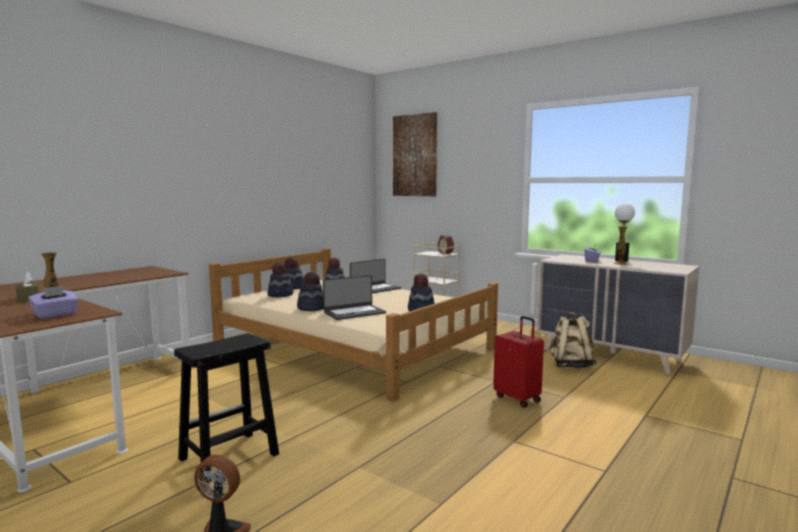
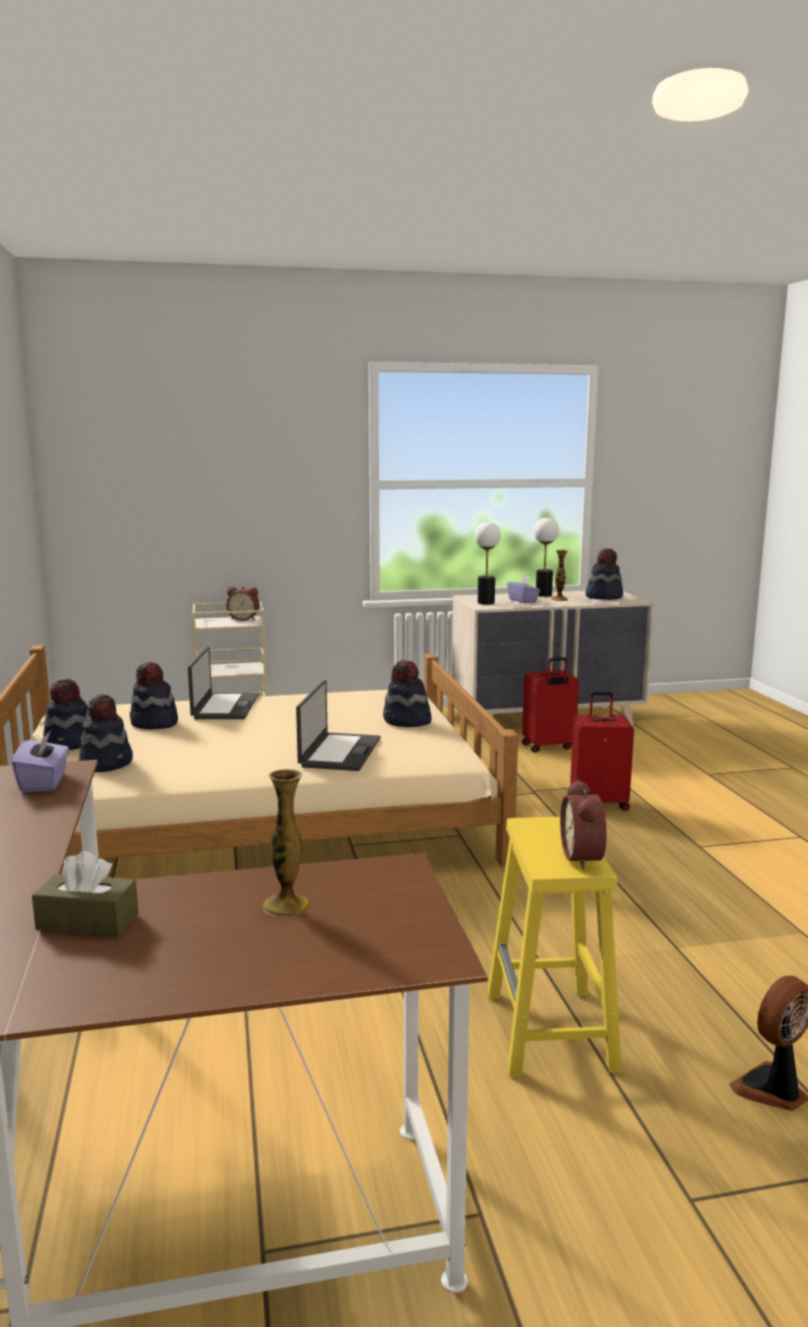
camera: 50 degrees left, 5 degrees up
(56, 315) = (357, 906): purple tissue box -> purple tissue box (44, 782)
(211, 351) = (585, 857): none -> alarm clock
(227, 457) = (551, 1032): black stool -> yellow stool
(311, 308) = (251, 767): hat -> hat (603, 597)
(415, 155) = (142, 438): picture -> none
(562, 258) = (485, 603): none -> table lamp
(570, 366) = (548, 747): beige backpack -> red suitcase

